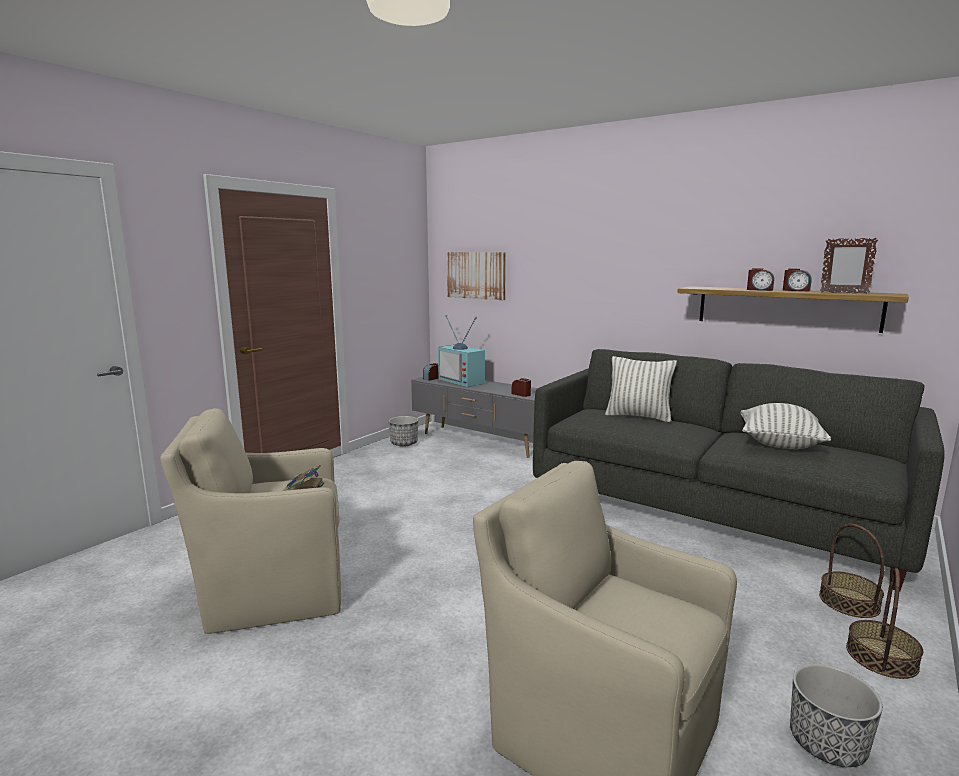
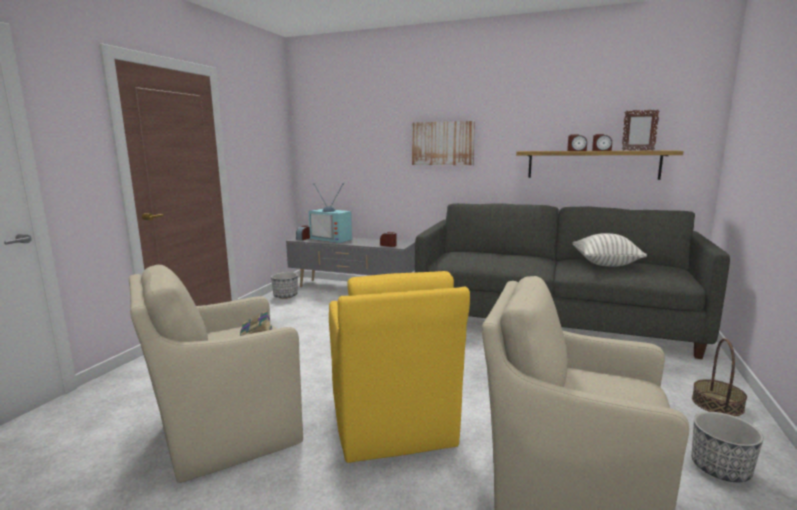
camera: 15 degrees left, 0 degrees up
(442, 611) = (392, 425): none -> yellow armchair
(476, 275) = (338, 148): picture -> picture (442, 143)
(638, 416) = (493, 254): pillow -> none
(849, 602) = (677, 370): basket -> none

